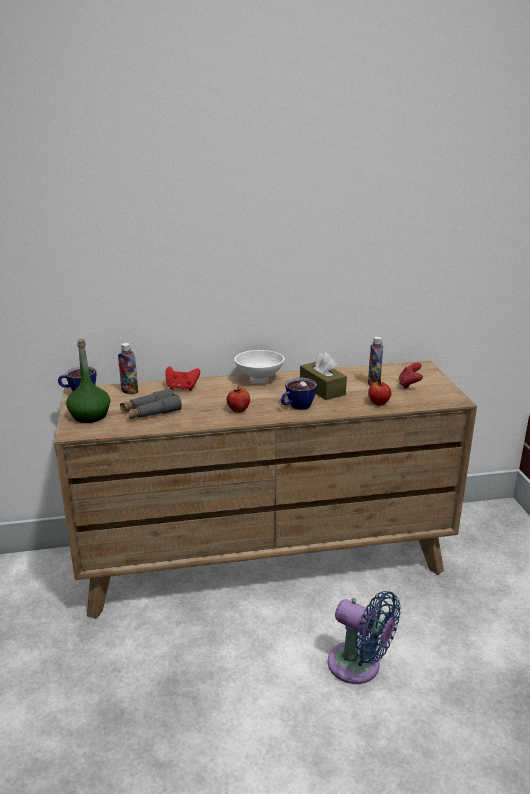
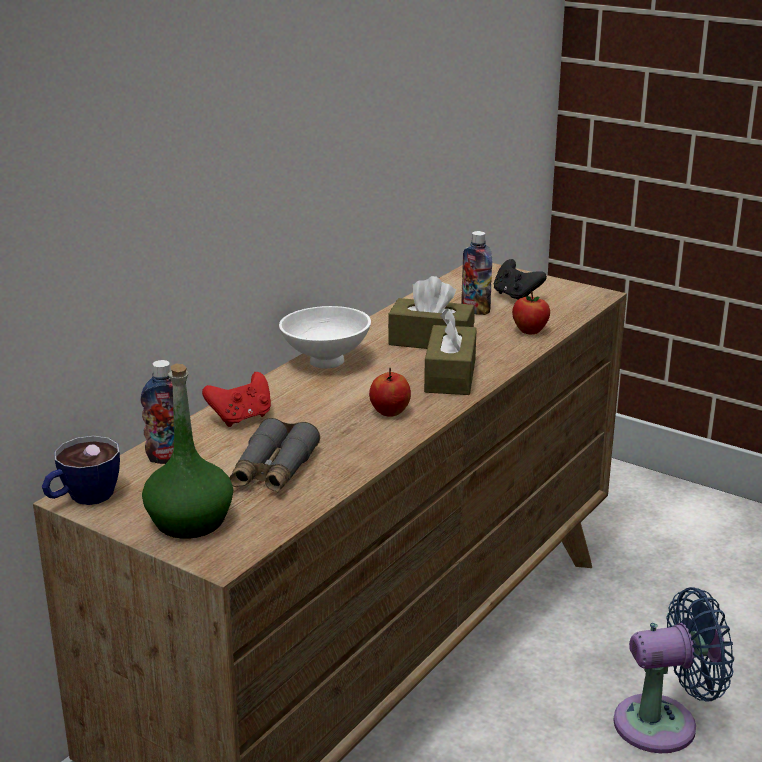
camera: 45 degrees left, 0 degrees up
(296, 407) = (450, 375): cup -> brown tissue box
(409, 385) = (516, 296): red game controller -> black game controller

